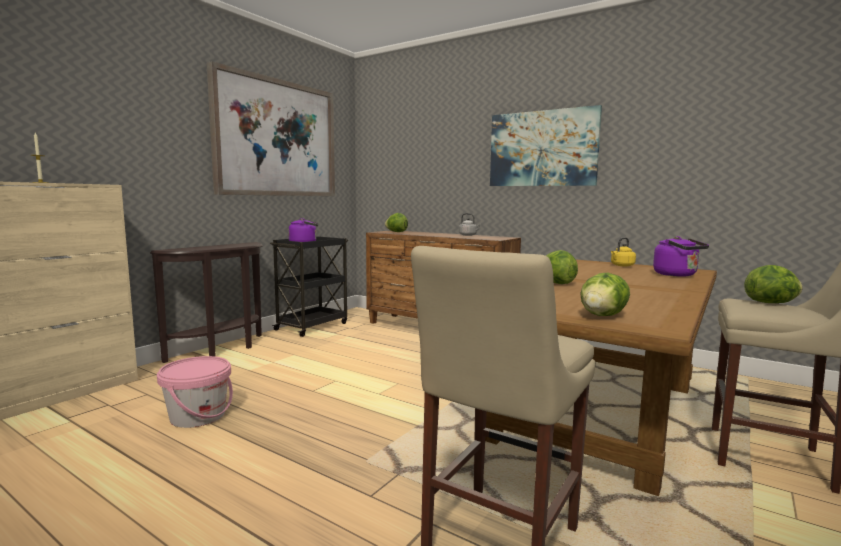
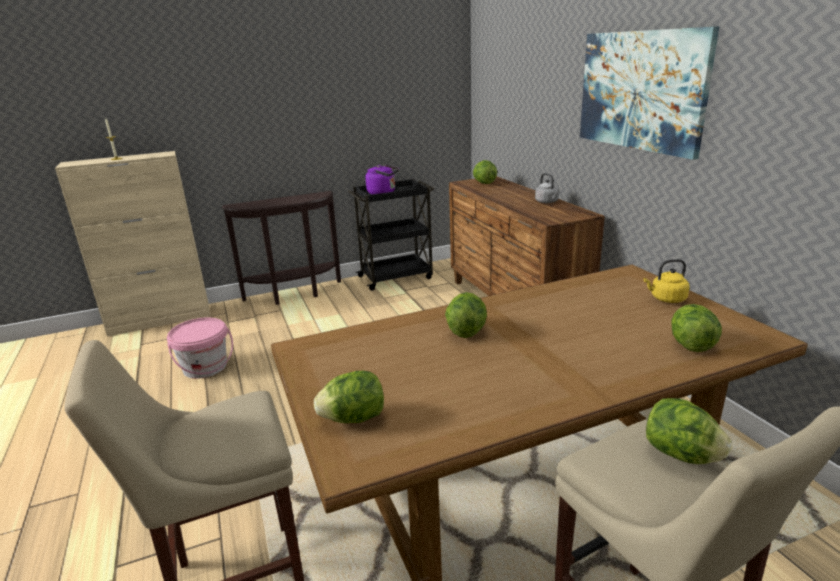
camera: 35 degrees right, 15 degrees up
(277, 139) = (354, 75): picture -> none
(677, 275) = (690, 344): purple kettle -> lettuce

